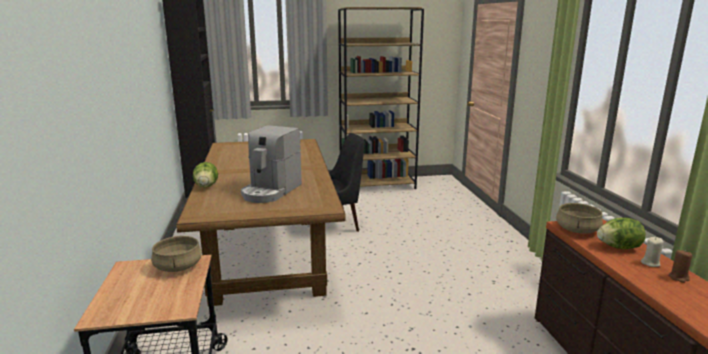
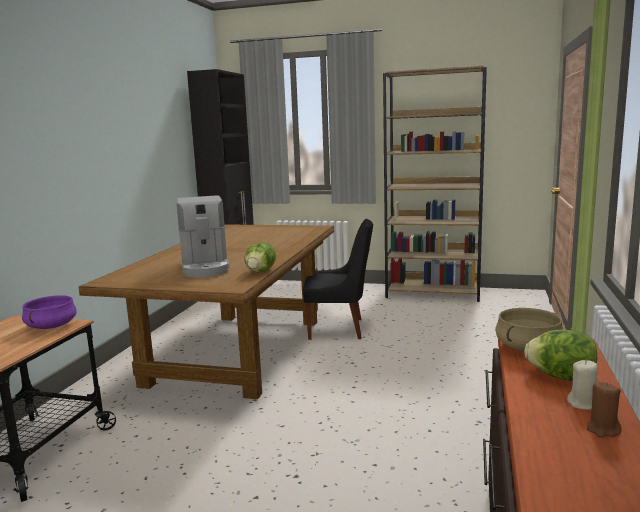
camera: 25 degrees right, 5 degrees down
(177, 267) = (51, 326): beige cooking pot -> purple cooking pot
(206, 186) = (155, 259): lettuce -> lettuce (260, 272)
(271, 191) = (205, 268): coffee machine -> coffee machine turned 60 degrees counterclockwise

